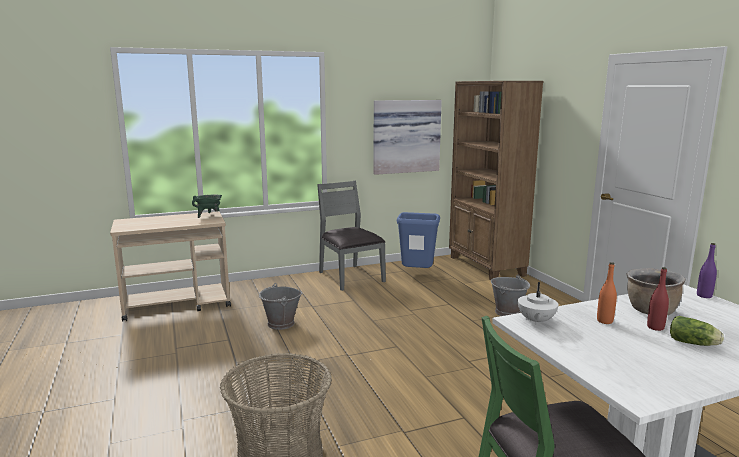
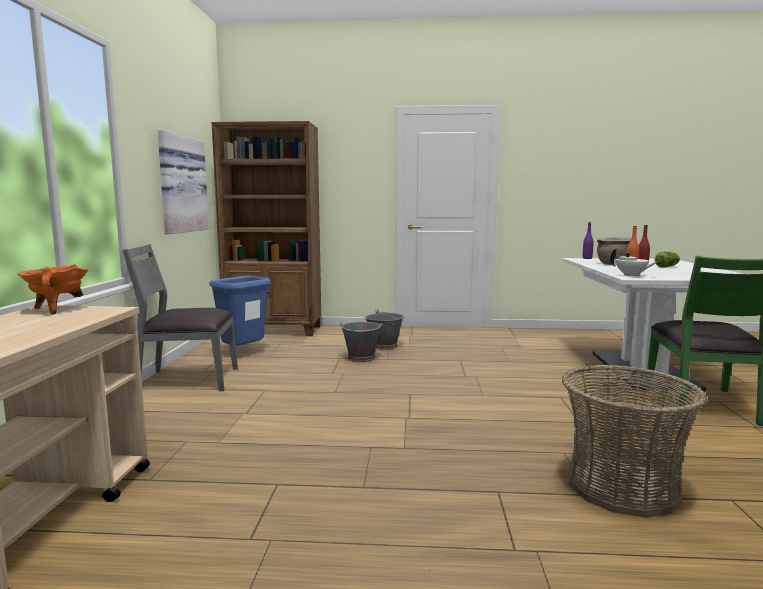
camera: 65 degrees left, 5 degrees down
(209, 215) = (56, 310): green cooking pot -> orange cooking pot
(281, 324) = (274, 440): grey bucket -> grey bucket (361, 358)

